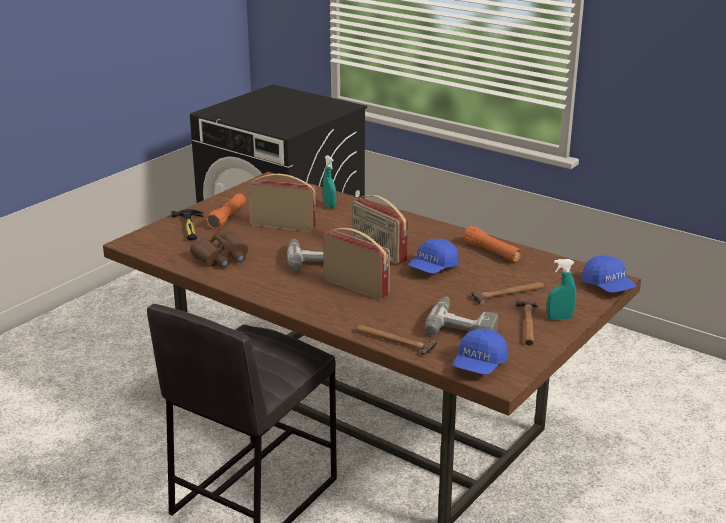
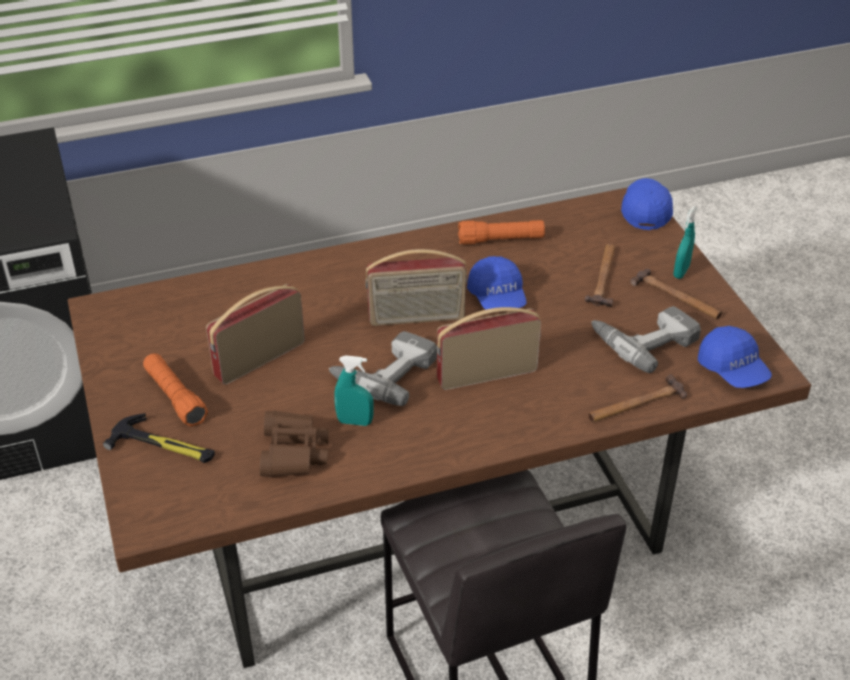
camera: 55 degrees left, 15 degrees up
(329, 205) = (245, 296): turquoise spray bottle -> turquoise spray bottle (355, 422)
(608, 287) = (645, 210): blue cap -> blue cap turned 90 degrees counterclockwise

